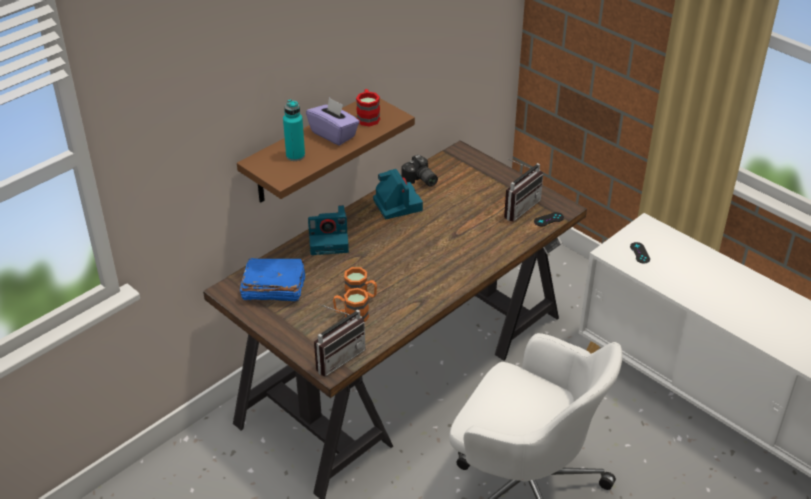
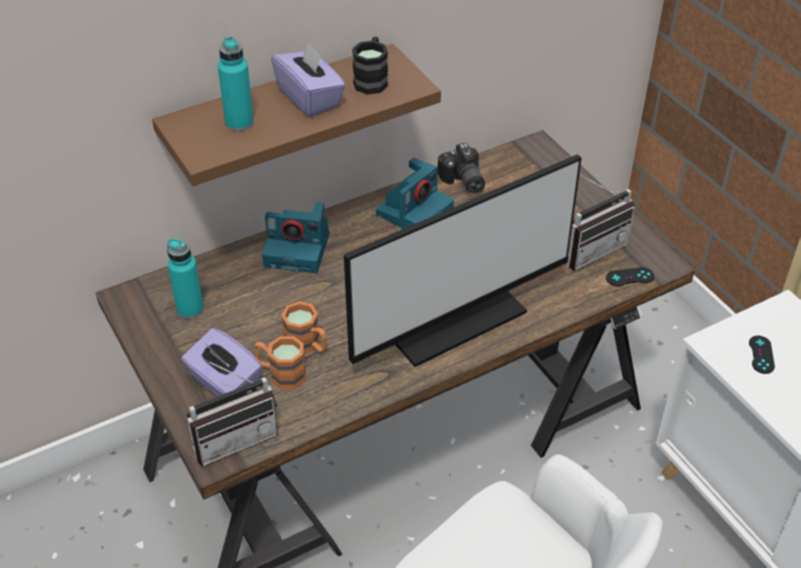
camera: 15 degrees right, 5 degrees up
(273, 289) = (190, 309): blue book -> turquoise bottle
(317, 328) = (224, 384): none -> purple tissue box
(368, 117) = (372, 79): red mug -> black mug
(396, 204) = (415, 211): camera -> camera turned 45 degrees clockwise
(446, 262) = (451, 316): none -> monitor

